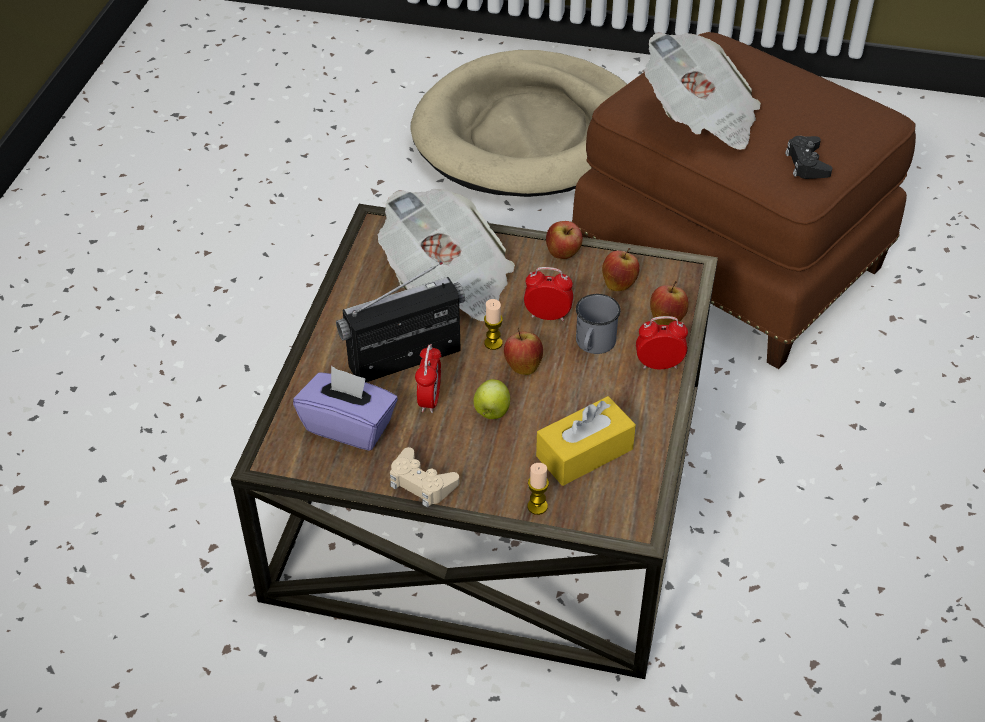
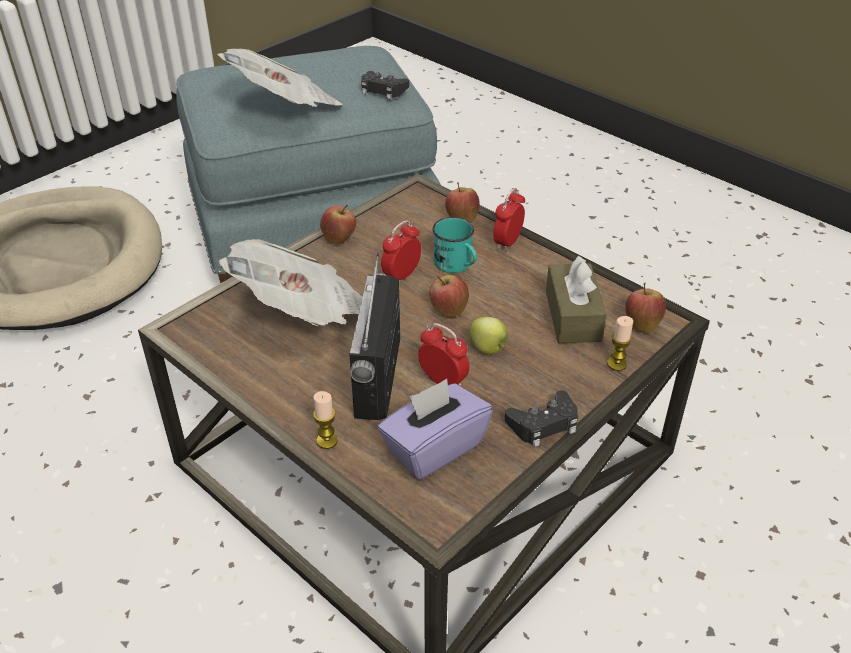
camera: 60 degrees left, 5 degrees down
(421, 483) = (543, 424): beige game controller -> black game controller
(493, 343) = (406, 317): candle -> candle (327, 441)
(584, 453) = (572, 316): yellow tissue box -> brown tissue box
(593, 345) = (456, 265): grey mug -> turquoise mug
(619, 284) = (401, 226): apple -> apple (642, 324)
(731, 259) = (313, 229): brown ottoman -> blue ottoman

